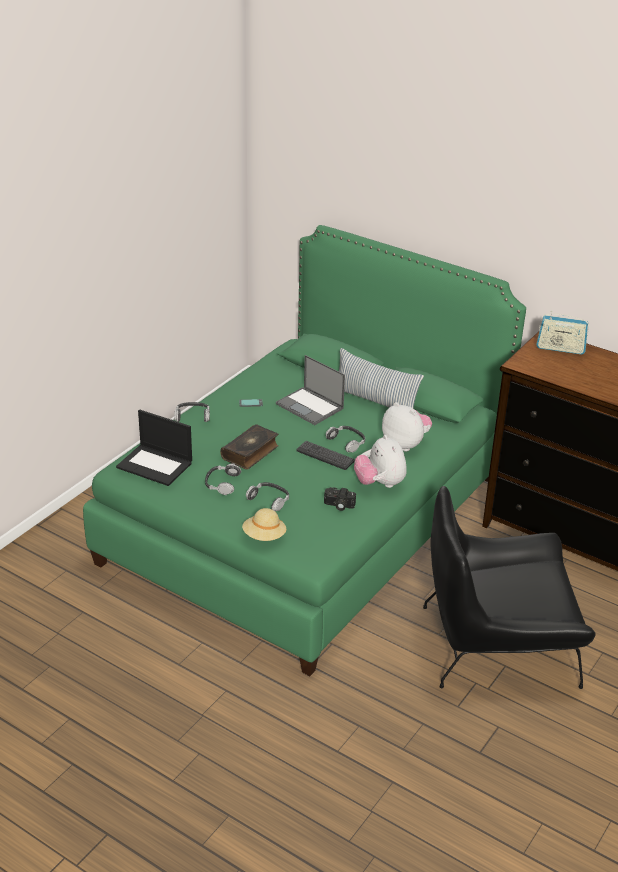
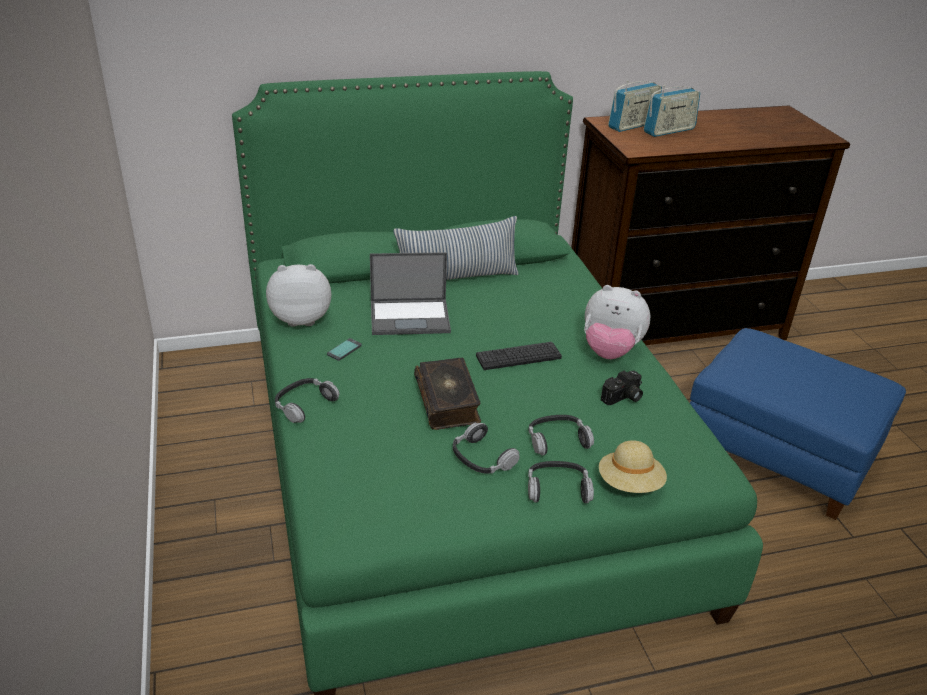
camera: 50 degrees left, 0 degrees up
(155, 465) = (372, 492): laptop -> none
(347, 442) = (509, 330): headphones -> headphones (558, 488)
(405, 444) = (557, 301): plush toy -> plush toy (301, 318)
(498, 643) = (777, 455): black armchair -> blue ottoman
(577, 363) = (669, 131): none -> radio

